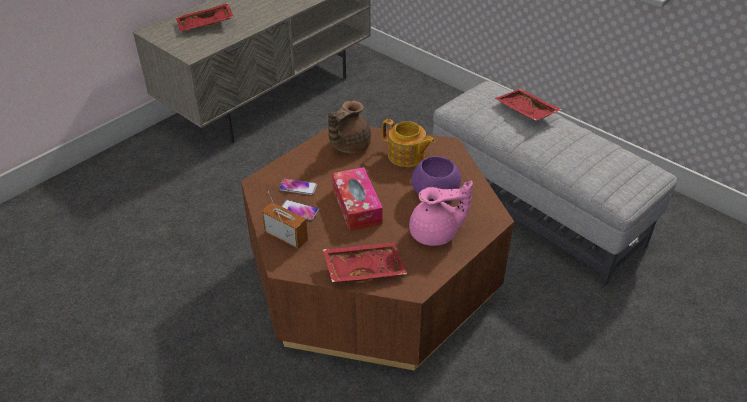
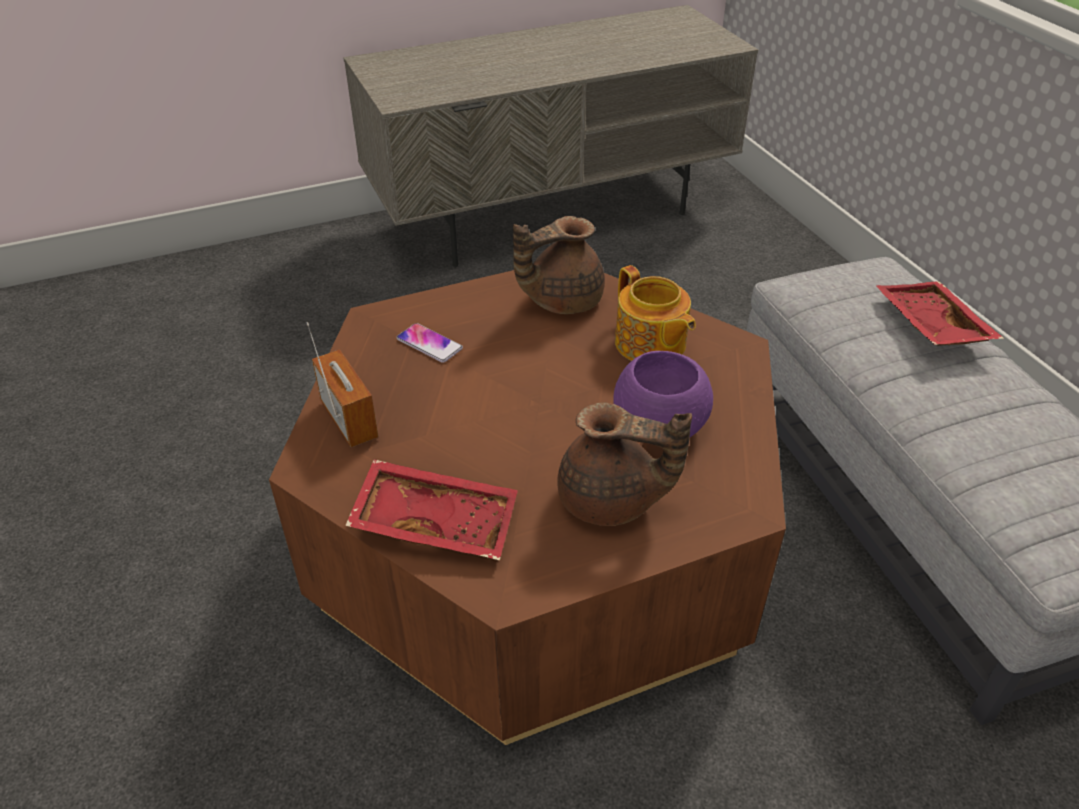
camera: 25 degrees right, 0 degrees up
(205, 25) = (450, 67): red tray -> none
(299, 210) = (402, 382): phone -> none
(356, 206) = (503, 405): tissue box -> none
(435, 234) = (611, 501): pink teapot -> brown teapot

